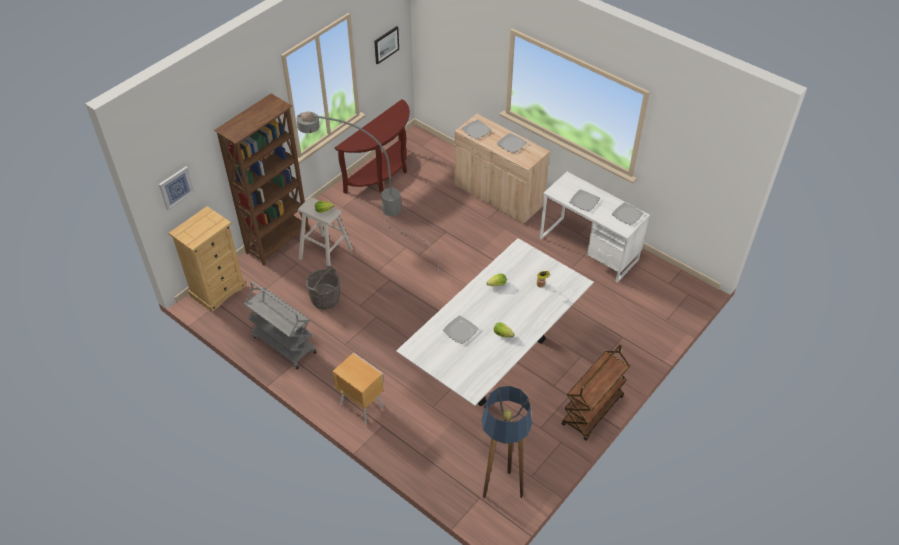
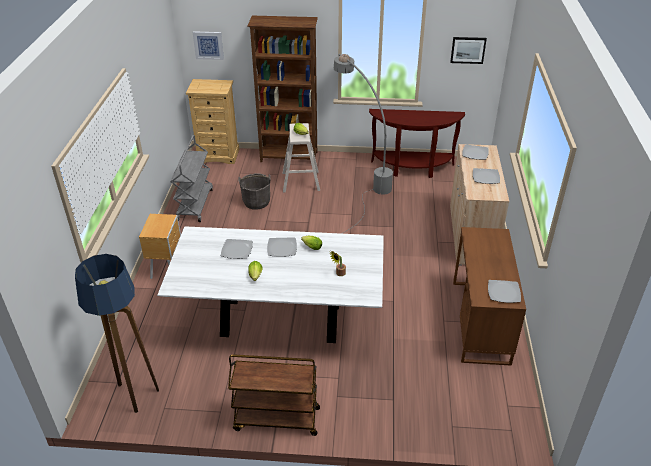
camera: 55 degrees right, 10 degrees down
(584, 201) = (483, 256): plate -> plate (282, 248)
(588, 249) = (480, 321): white desk -> brown desk

